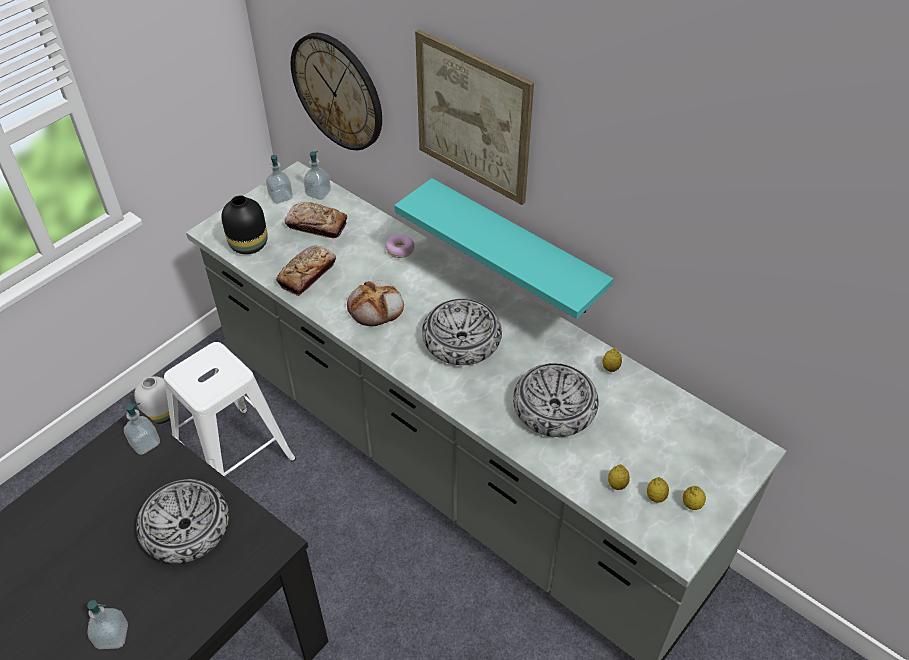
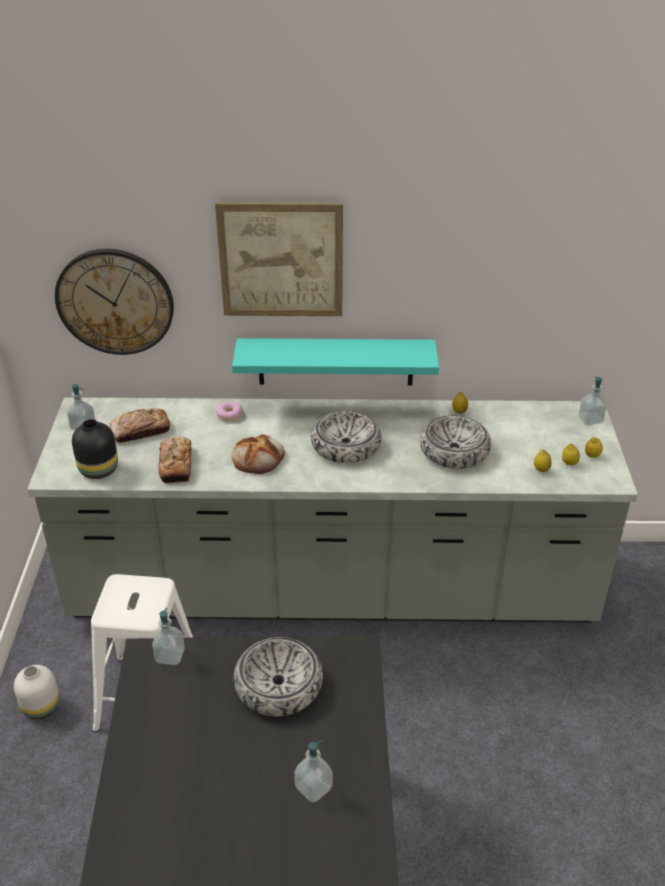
camera: 40 degrees left, 10 degrees down
(318, 193) = (113, 410): soap dispenser -> soap dispenser (590, 419)

